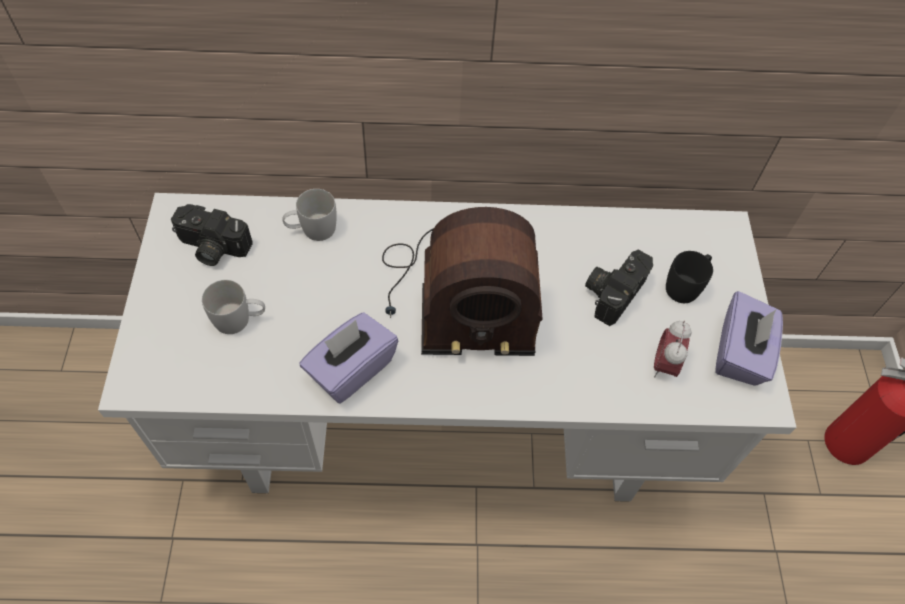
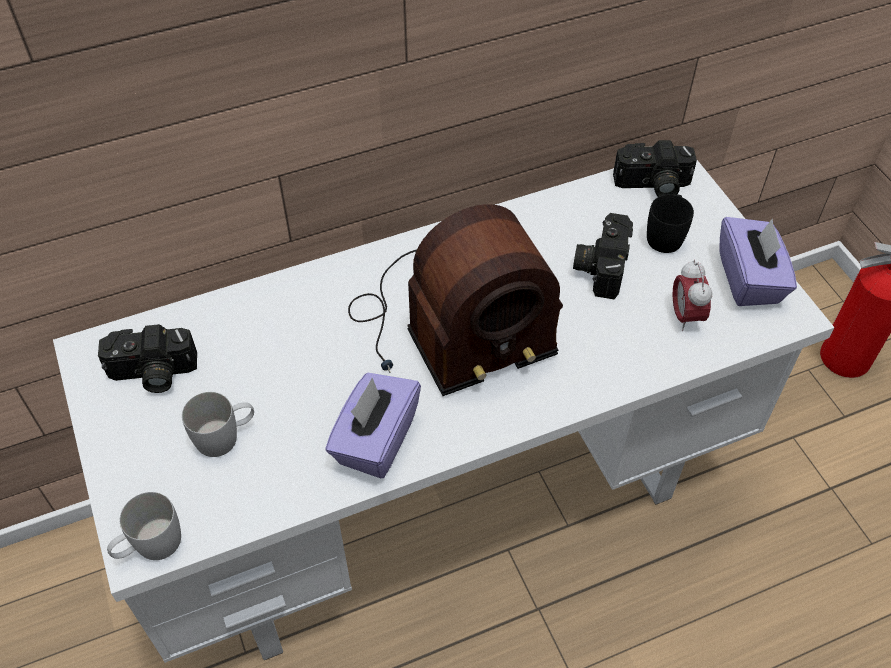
camera: 20 degrees left, 5 degrees down
(312, 230) = (256, 315): white mug -> white mug (150, 546)
(697, 236) = (652, 185): none -> camera

